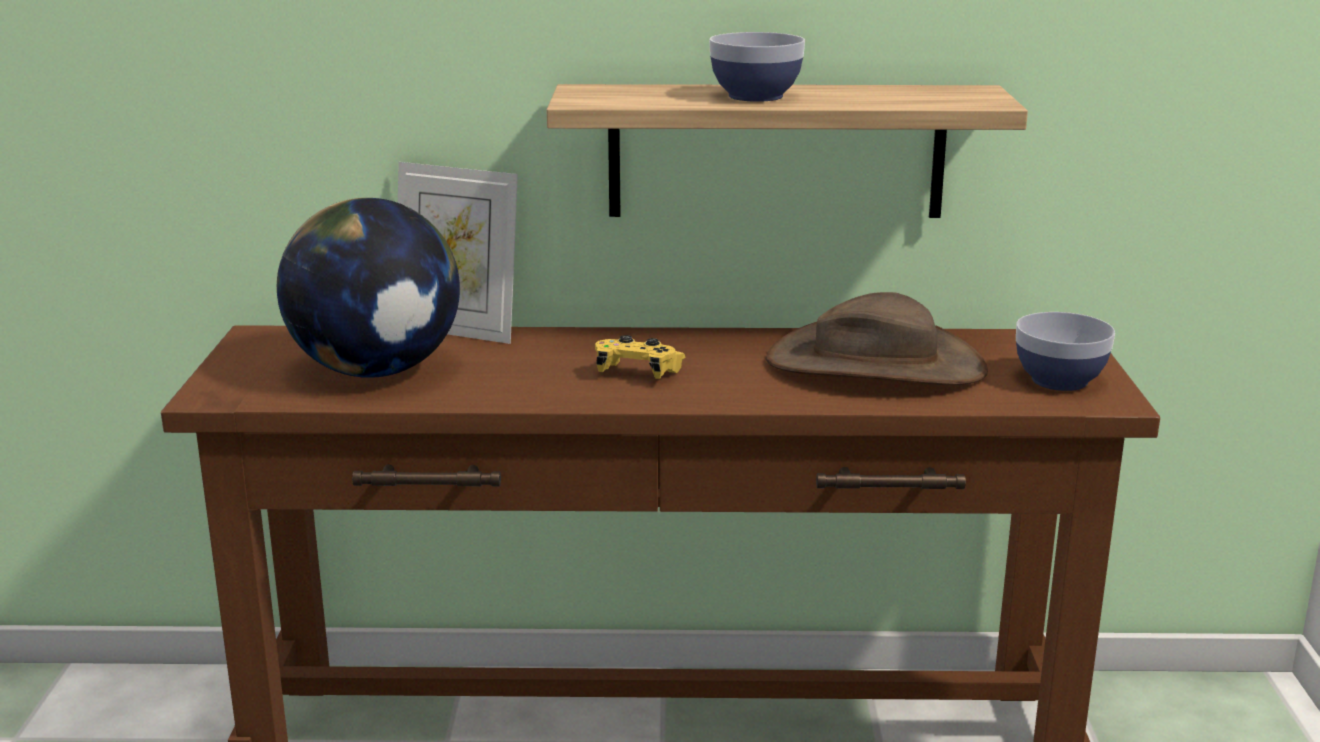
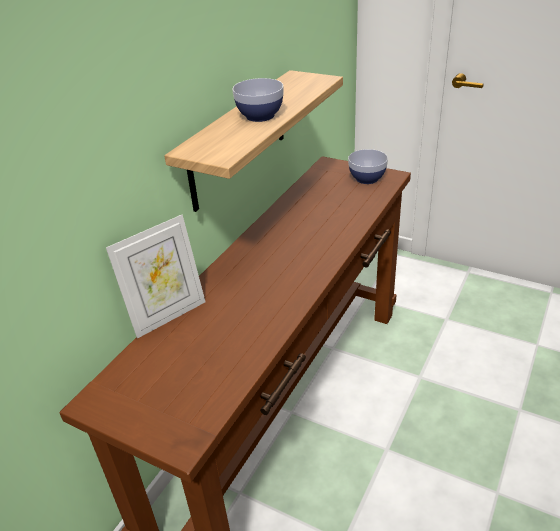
camera: 60 degrees left, 15 degrees up
(376, 371) = (203, 360): globe -> none
(638, 373) = (280, 272): yellow game controller -> none
(875, 364) = (320, 210): brown hat -> none

